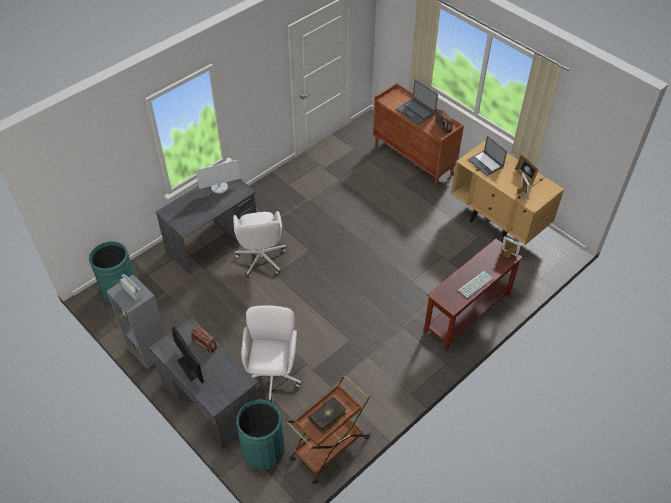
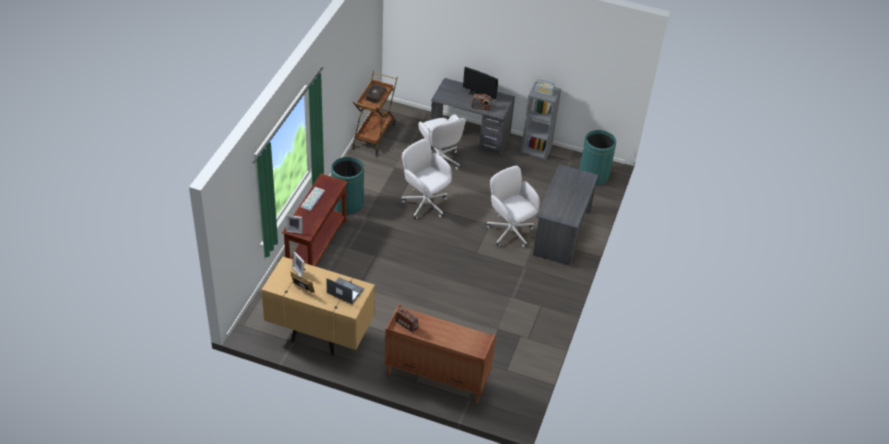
camera: 150 degrees right, 5 degrees down
(219, 187) = (568, 209): monitor -> none
(263, 450) = (415, 123): green trash can -> green trash can (347, 204)
(326, 322) = (425, 205): none -> white office chair
(416, 112) = (444, 334): laptop -> none

